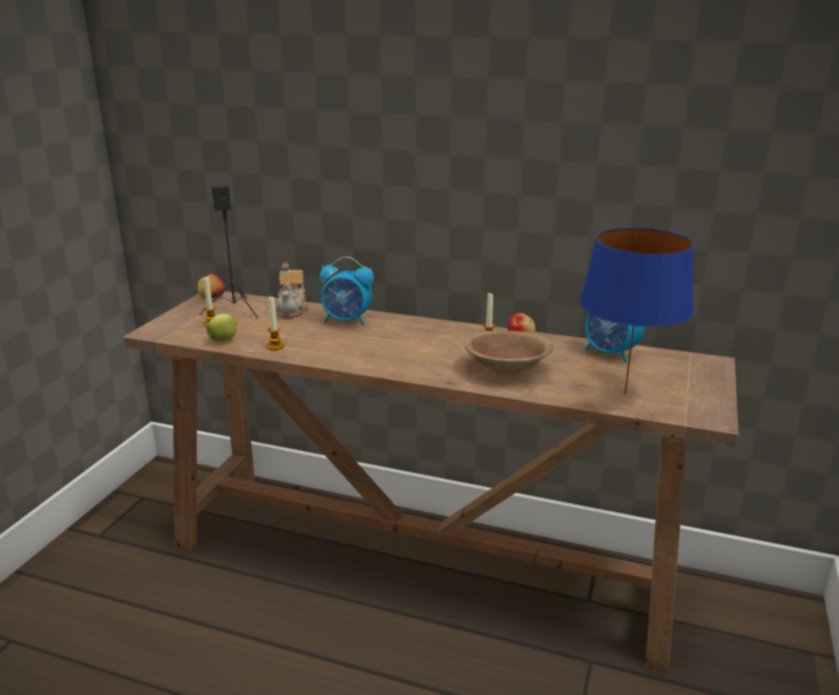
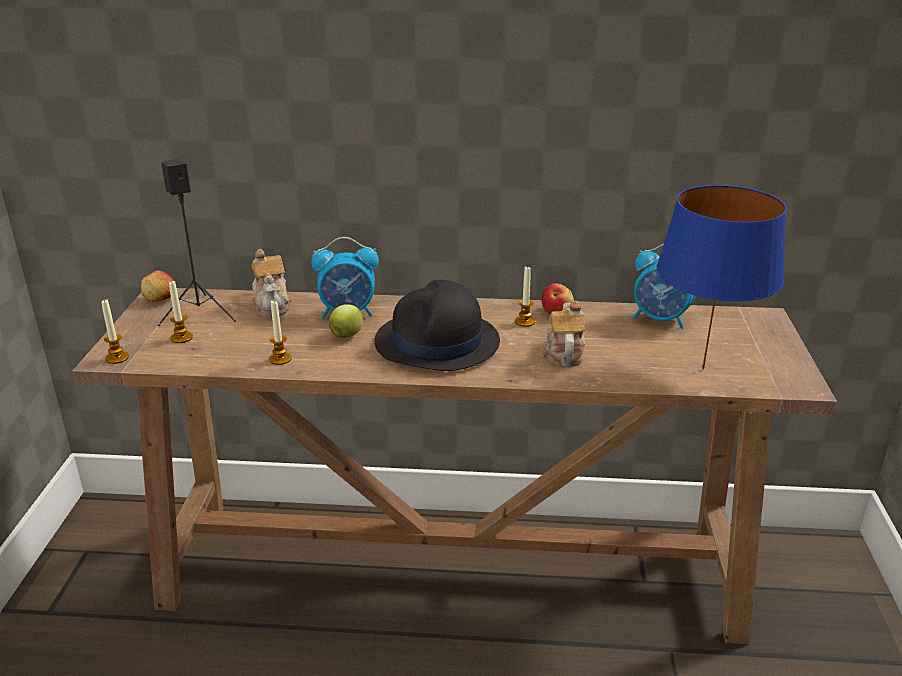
camera: 15 degrees left, 5 degrees up
(158, 332) = (117, 358): none -> candle
(224, 340) = (210, 358): apple -> apple (347, 335)
(405, 349) = (437, 343): none -> black hat
(506, 368) = (563, 353): brown bowl -> teapot

